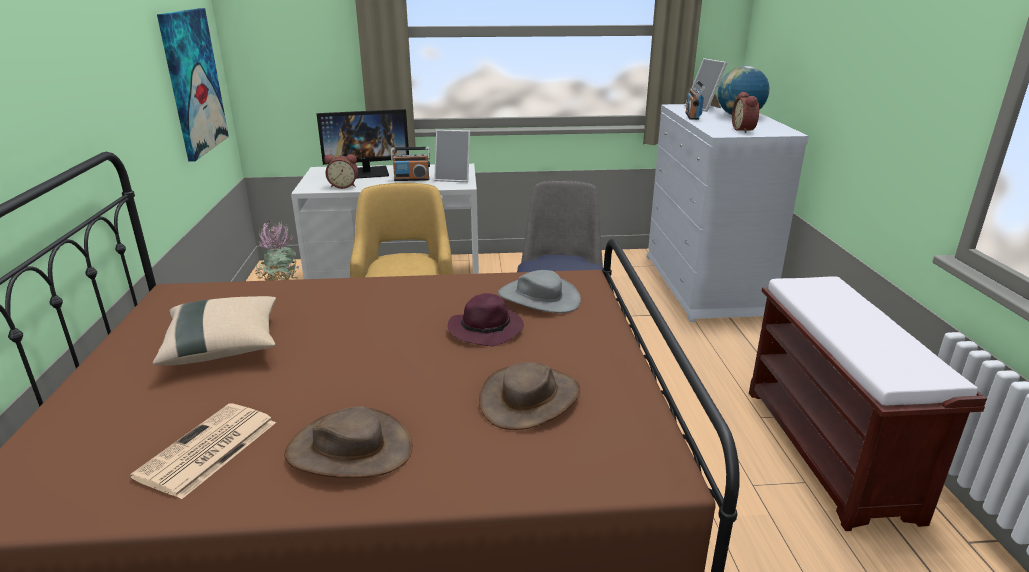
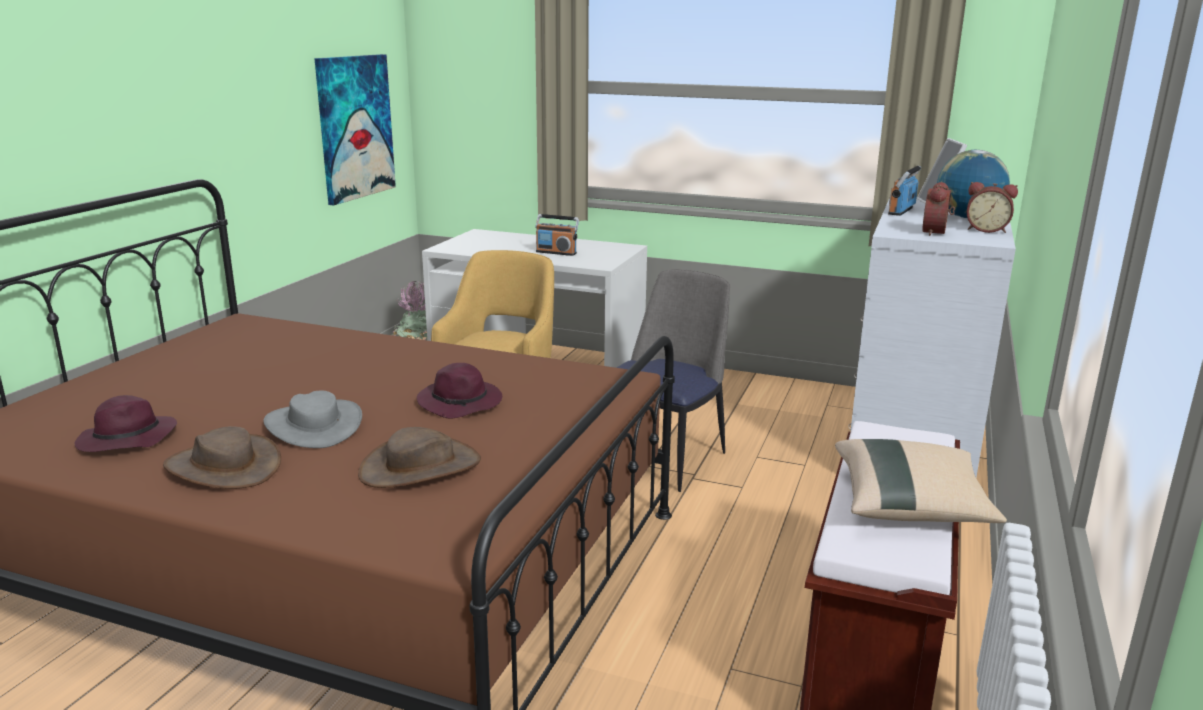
camera: 25 degrees right, 5 degrees down
(207, 451) = (126, 440): newspaper -> purple hat
(224, 347) = (226, 371): beige pillow -> beige pillow (910, 506)
(344, 186) = (480, 250): alarm clock -> alarm clock (986, 230)
(367, 172) = (520, 241): monitor -> none
(454, 178) = (601, 257): picture frame -> none
(539, 298) = (551, 387): grey hat -> grey hat (314, 426)

